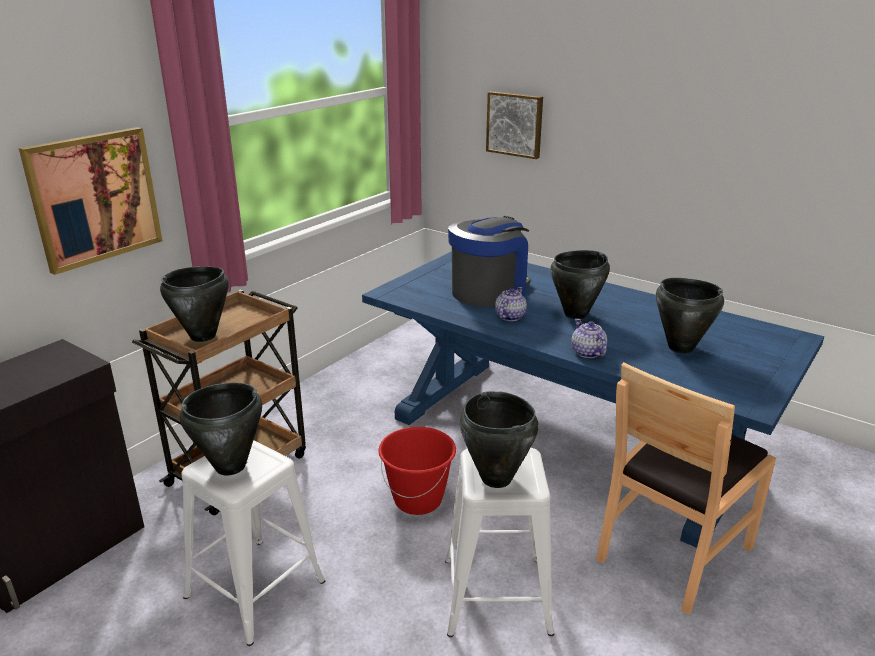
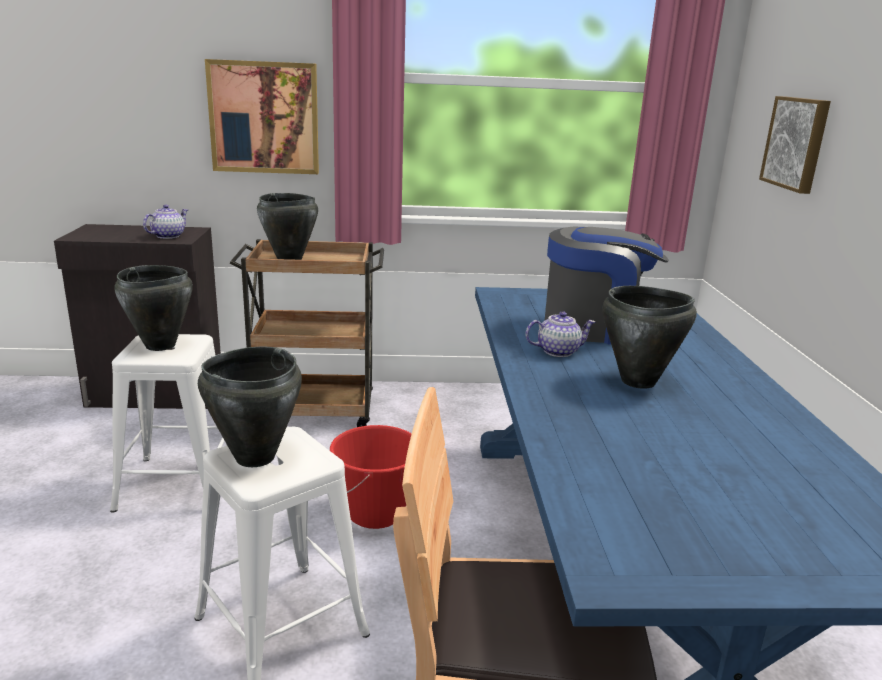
camera: 50 degrees right, 5 degrees down
(587, 352) = (551, 411): teapot -> teapot (168, 236)
(680, 347) = (687, 469): black cooking pot -> none

